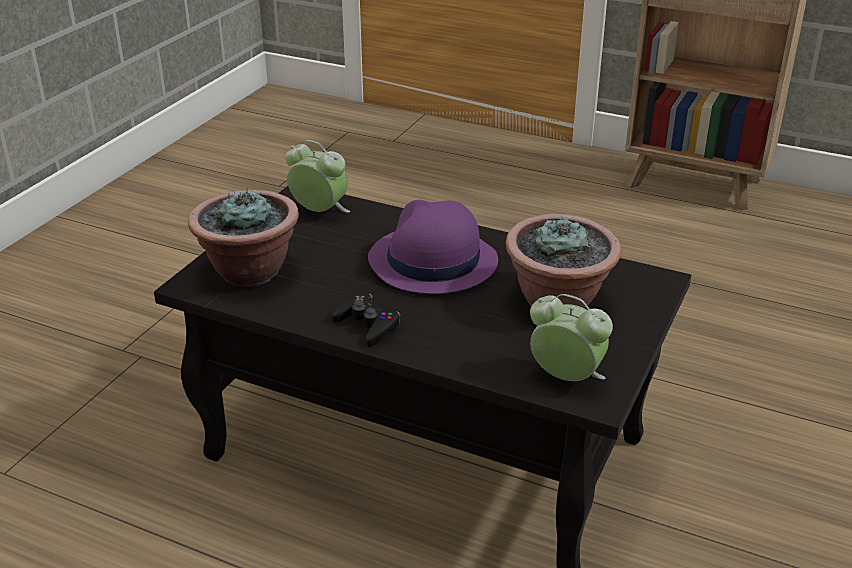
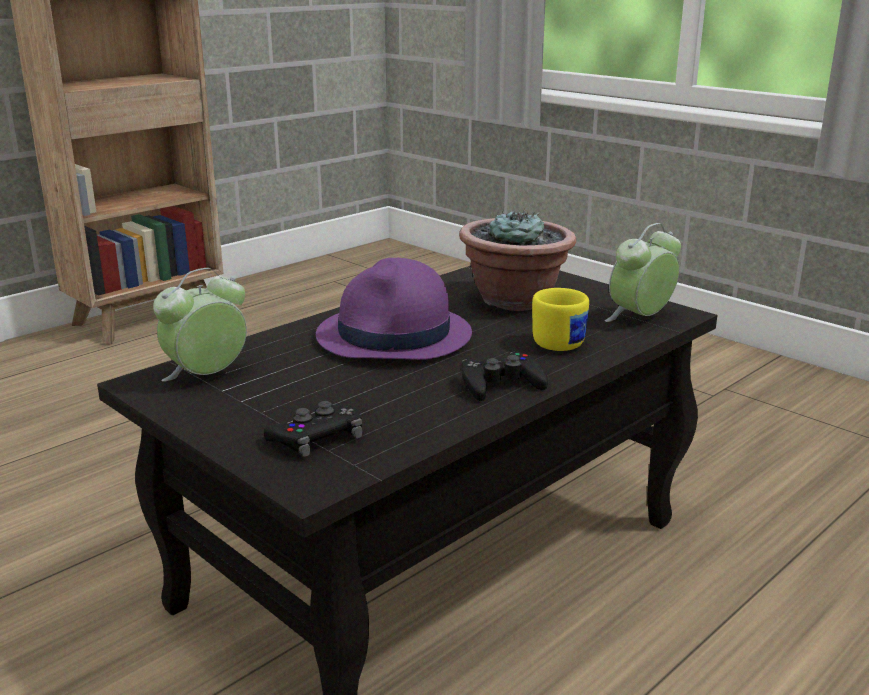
camera: 70 degrees left, 10 degrees down
(249, 271) = (316, 438): potted plant -> black game controller
(474, 341) = (563, 342): none -> yellow mug

